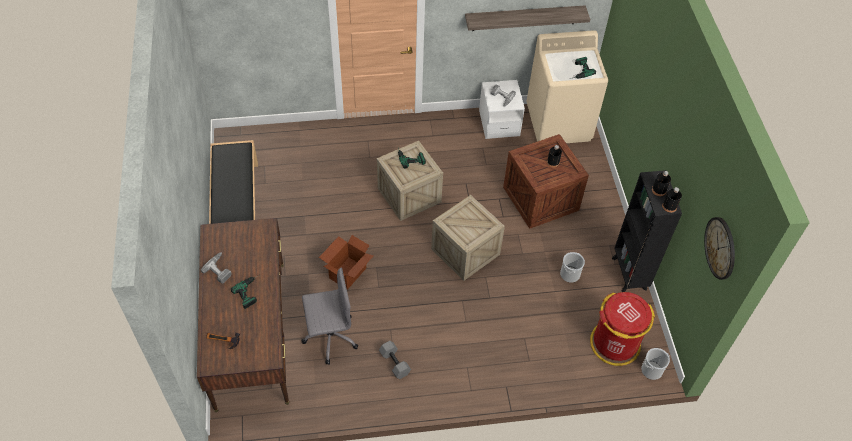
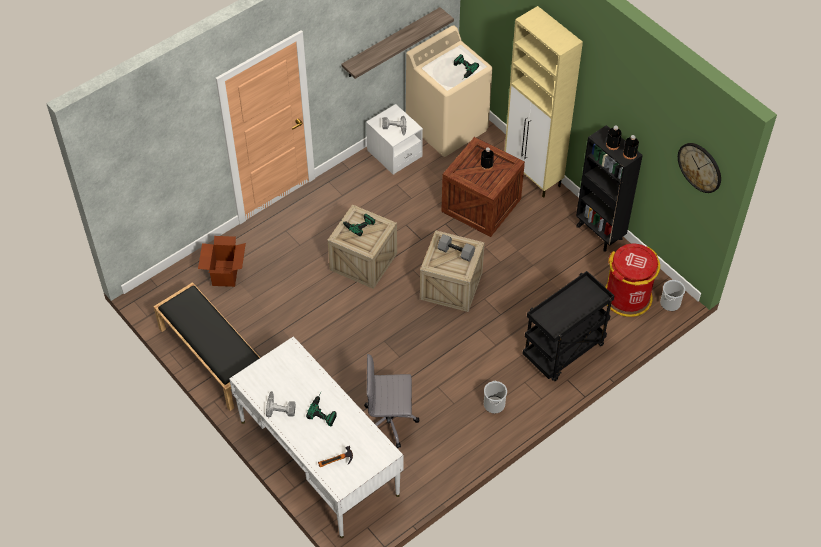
camera: 30 degrees left, 0 degrees up
(250, 334) = (319, 458): brown desk -> white desk
(329, 337) = (390, 421): grey office chair -> grey office chair turned 135 degrees counterclockwise
(347, 273) = (362, 359): cardboard box -> cardboard box (225, 273)
(394, 363) = (462, 412): grey dumbbell -> grey dumbbell (455, 252)
(520, 360) = (563, 352): none -> black cart
(570, 274) = (552, 259): bucket -> bucket (494, 404)
(604, 197) = (533, 176): none -> beige cabinet

